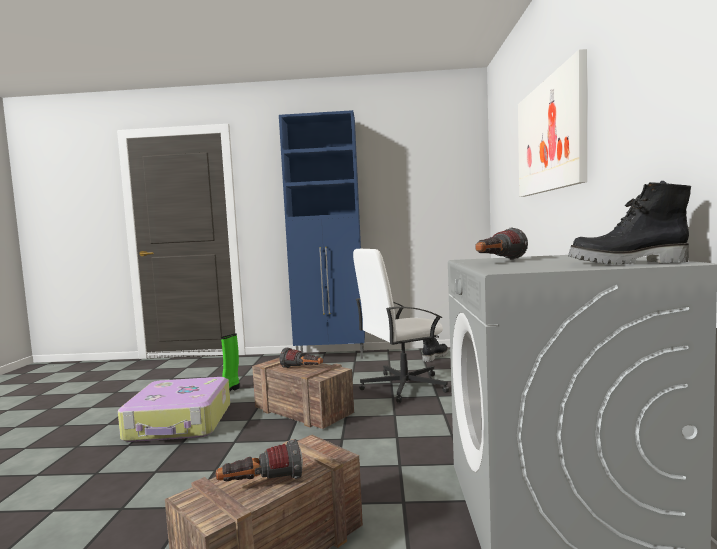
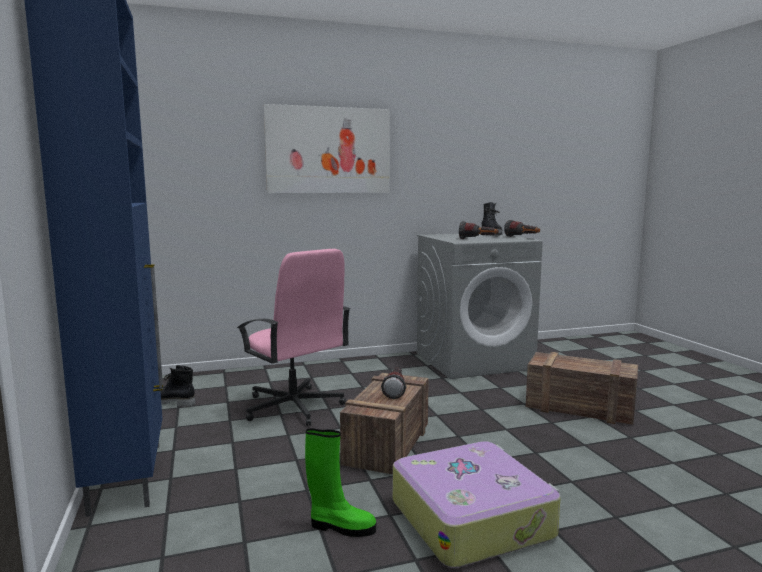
camera: 110 degrees left, 5 degrees up
(261, 484) = (592, 363): flashlight -> flashlight (522, 237)
(402, 386) = (293, 407): white office chair -> pink office chair

